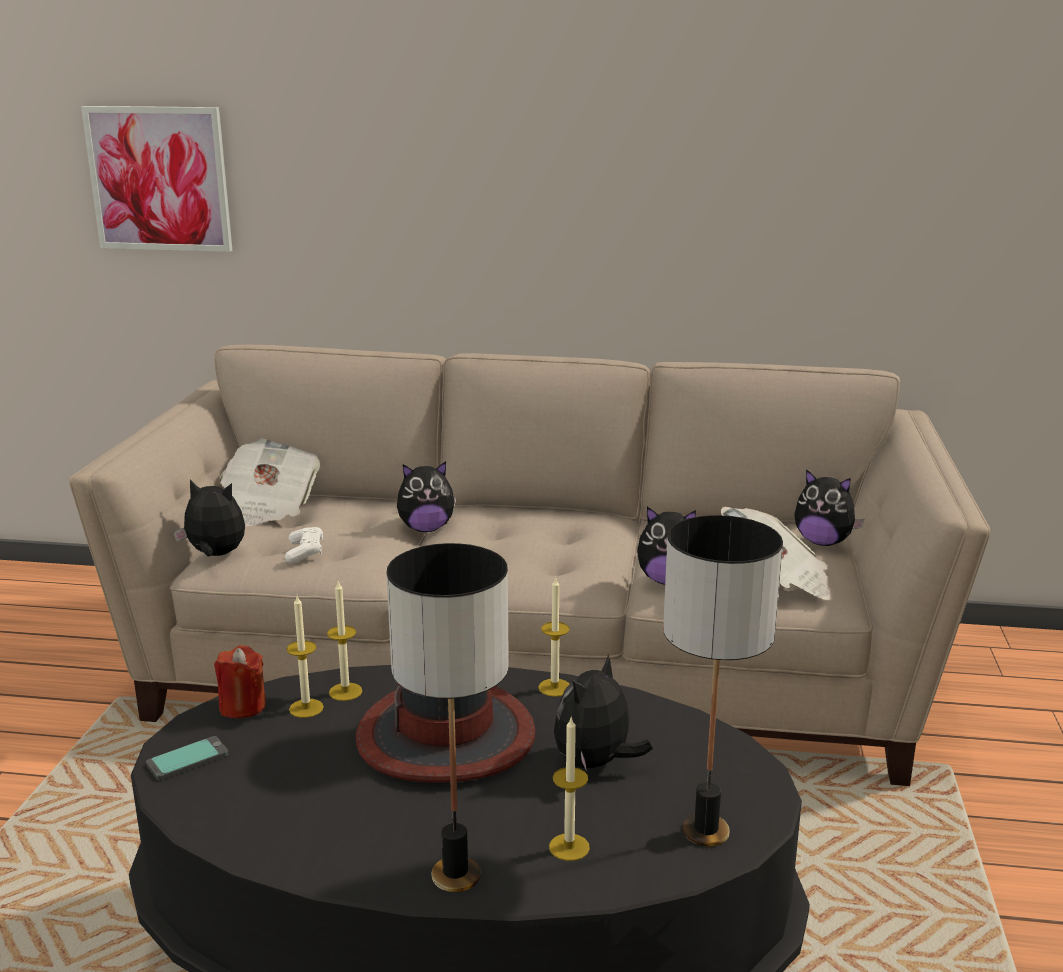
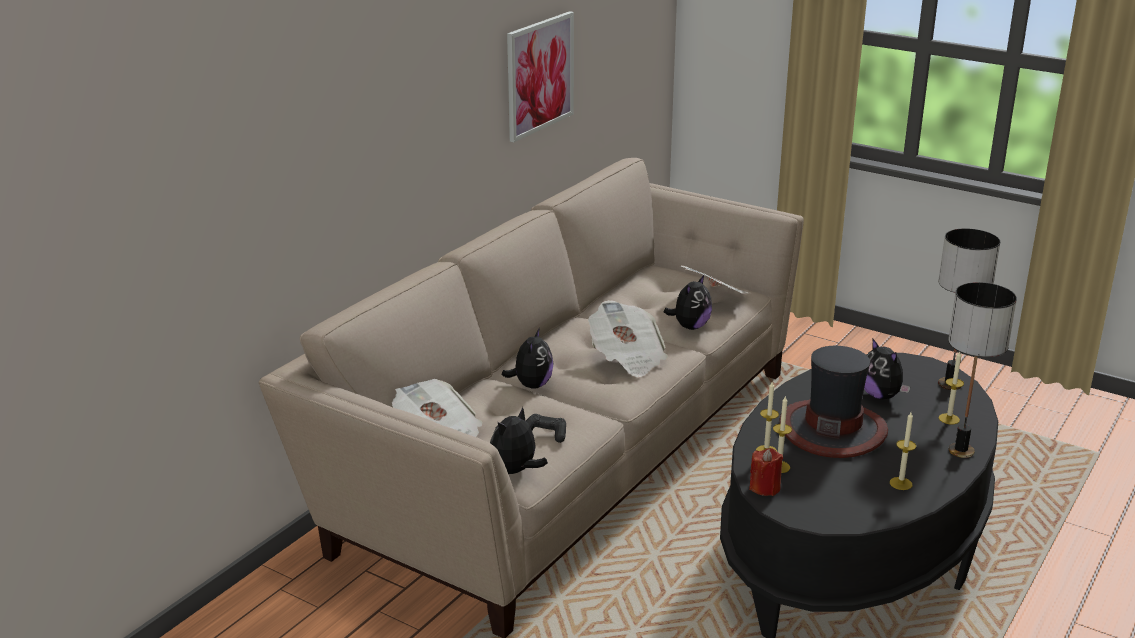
camera: 65 degrees left, 5 degrees up
(159, 179) = (199, 204): picture -> picture (539, 75)
(187, 759) = (818, 513): phone -> none
(305, 552) = (545, 434): white game controller -> black game controller
(532, 559) = (627, 358): none -> newspaper
(554, 687) = (799, 389): candle -> candle (900, 483)
(823, 542) = (674, 272): plush toy -> none

